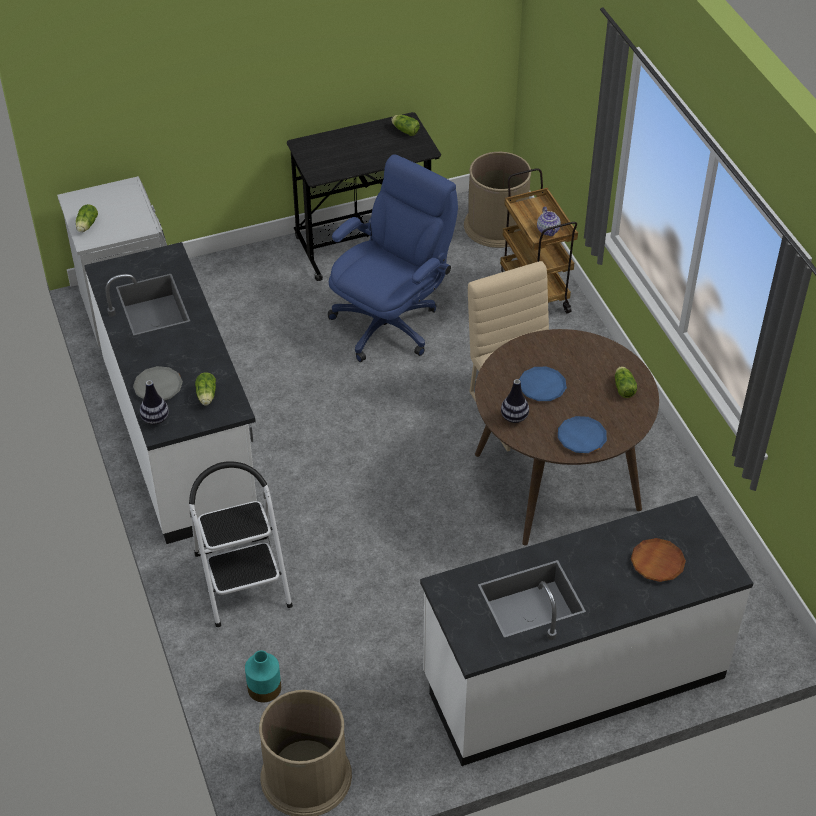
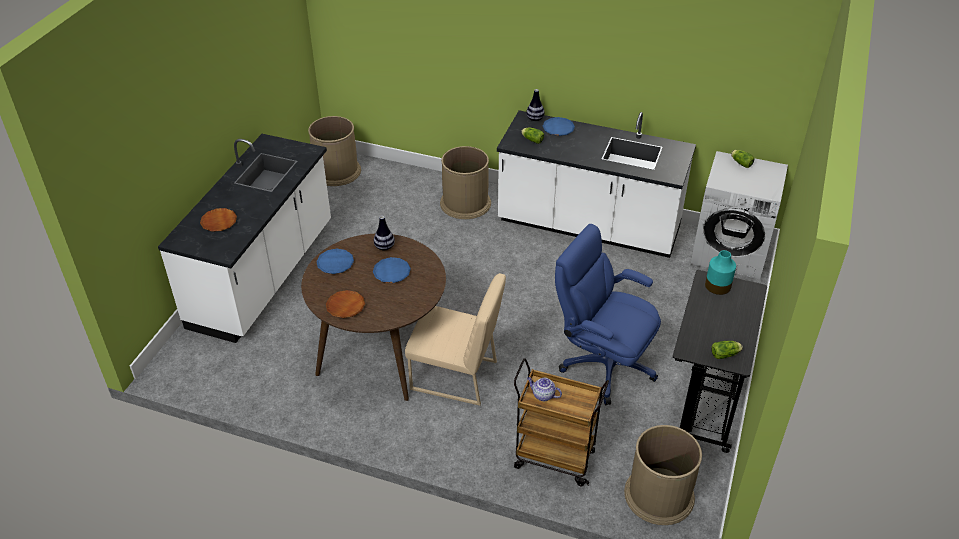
camera: 130 degrees right, 5 degrees down
(158, 387) = (558, 128): grey plate -> blue plate
(242, 577) = (465, 203): step ladder -> brown trash can
(264, 688) = (394, 181): turquoise vase -> turquoise vase (717, 286)
(391, 322) = (602, 364): blue office chair -> blue office chair turned 135 degrees clockwise
(623, 387) = (345, 306): lettuce -> brown plate

